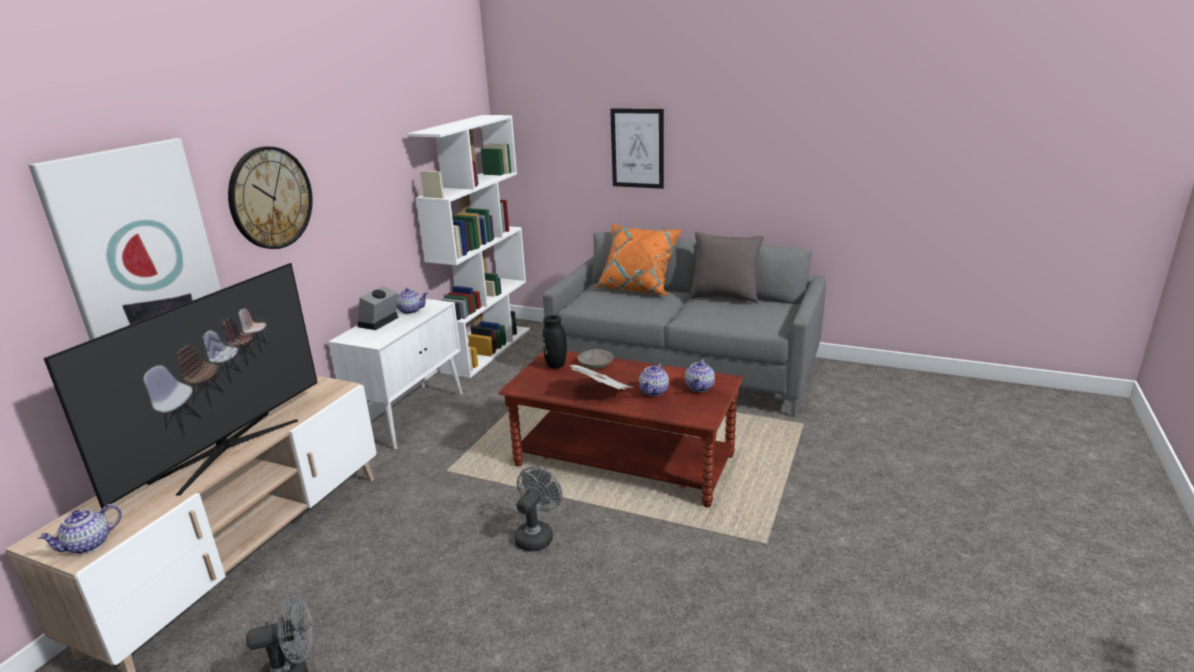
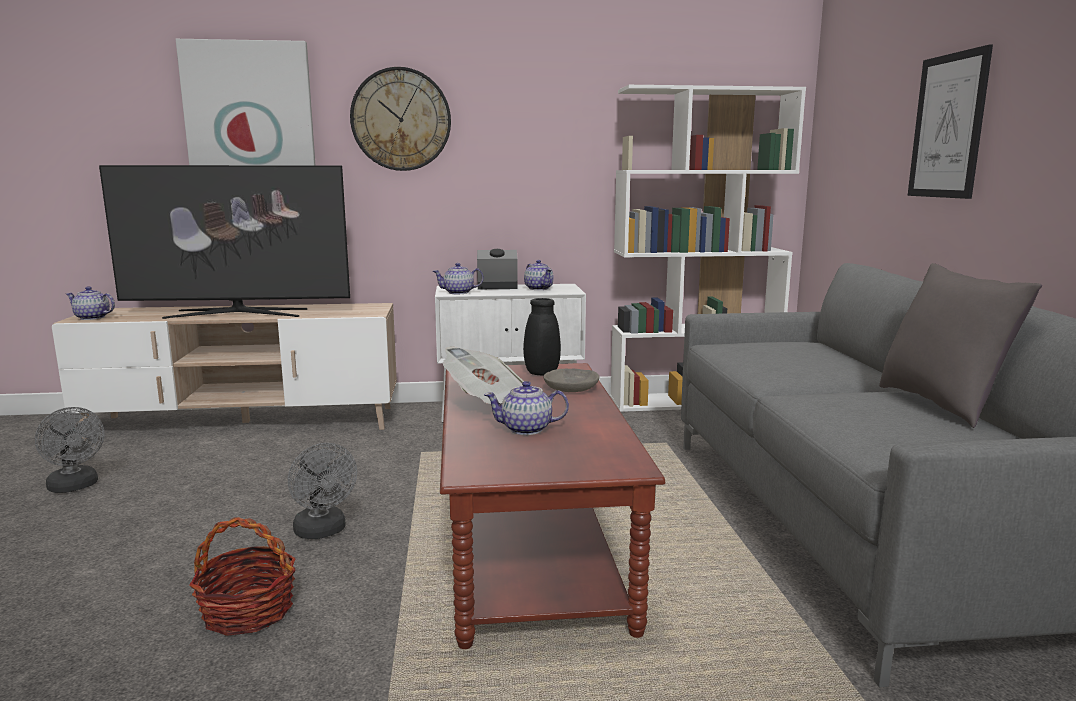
camera: 60 degrees right, 10 degrees down
(537, 535) = (323, 532): grey fan -> grey fan turned 60 degrees clockwise
(619, 577) = (248, 611): none -> basket
(638, 288) = (842, 356): orange pillow -> none
(700, 387) = (576, 453): teapot -> teapot (459, 292)

